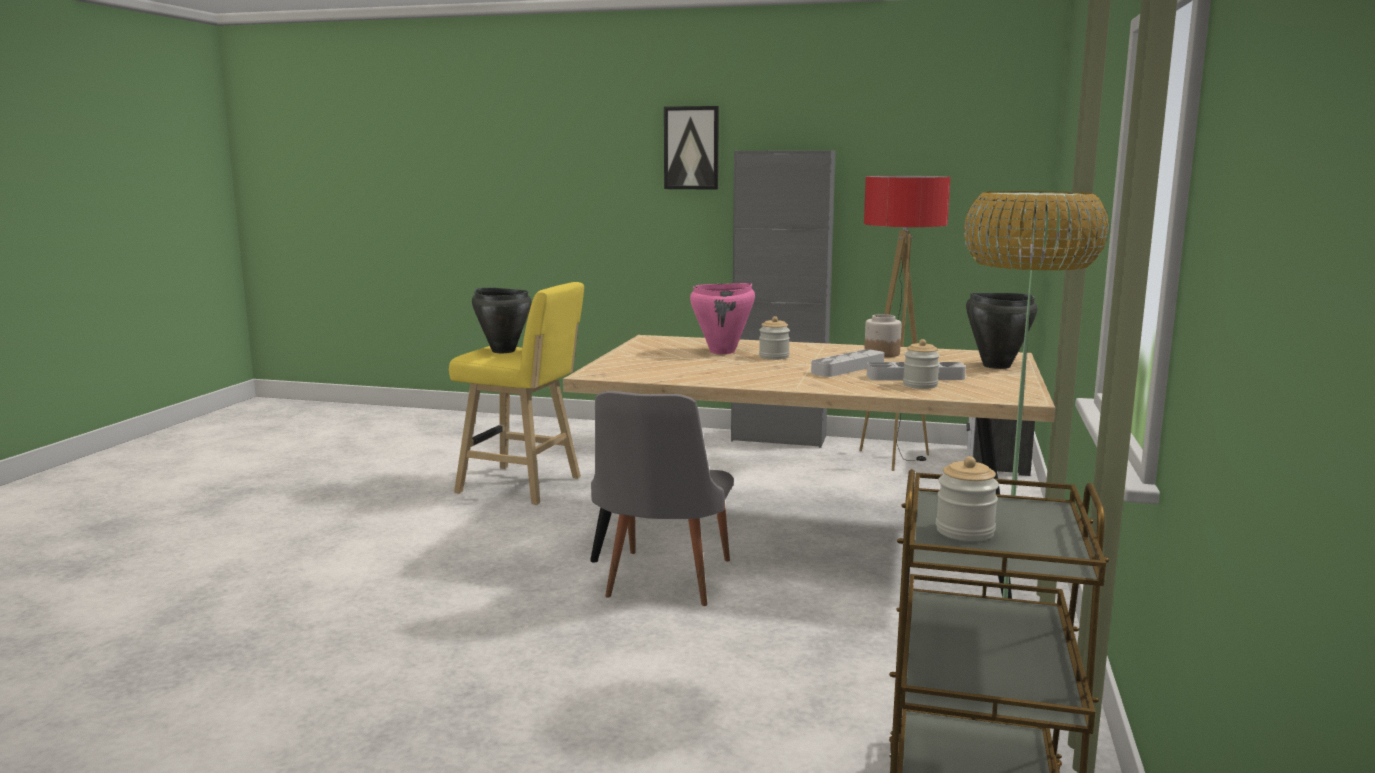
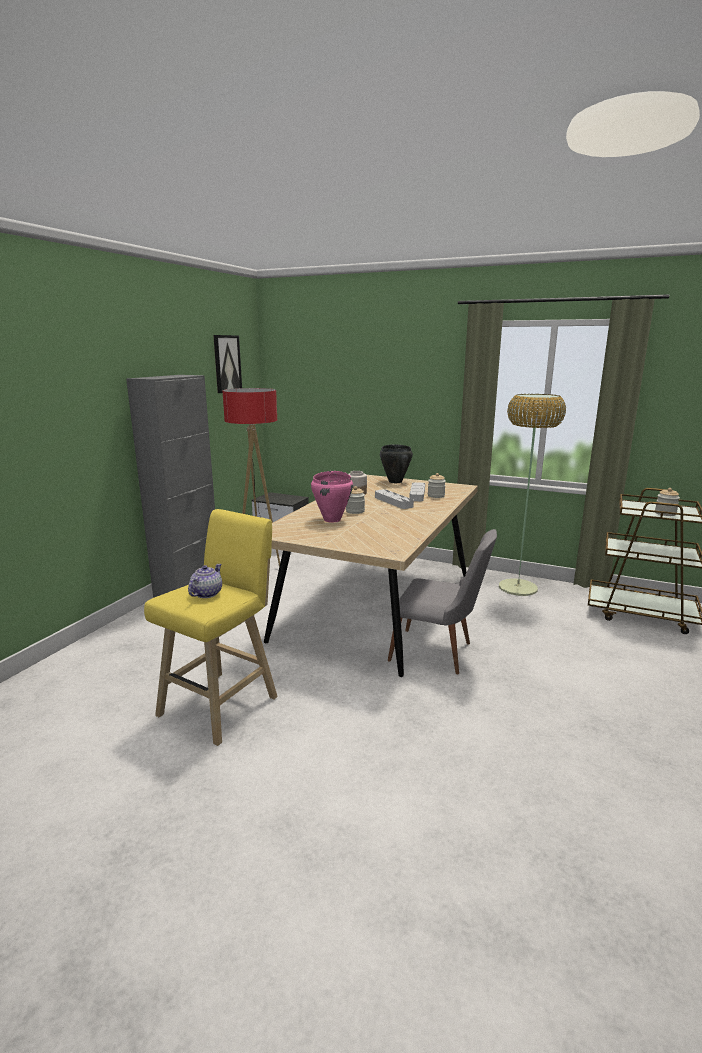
camera: 80 degrees left, 5 degrees up
(503, 351) = (206, 594): black cooking pot -> teapot
(691, 148) = (87, 378): picture -> picture (227, 363)

